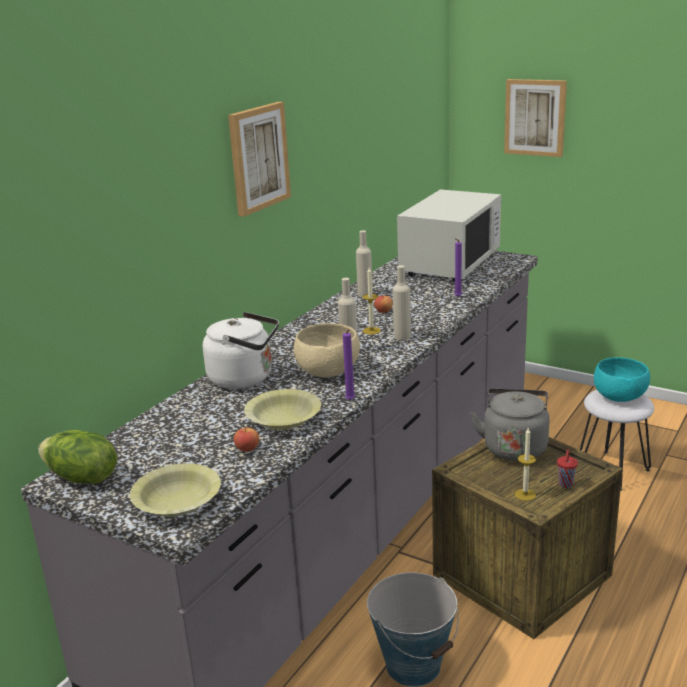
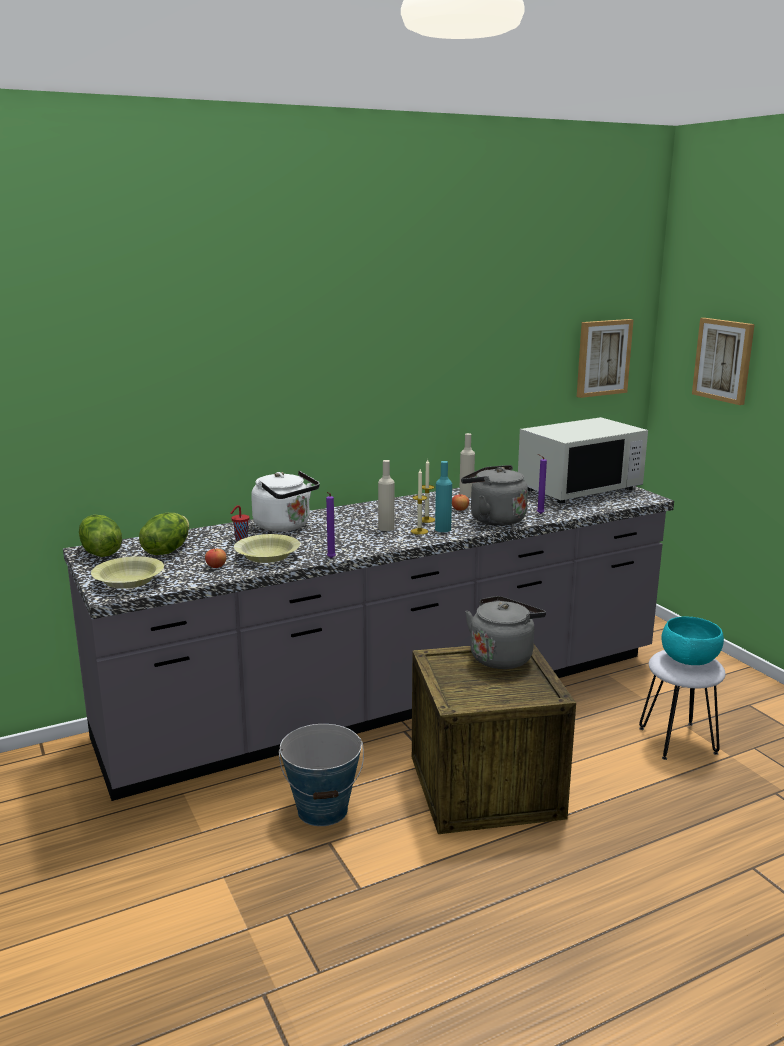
camera: 30 degrees right, 5 degrees down
(159, 448) = (166, 550): none -> lettuce
(258, 158) = (358, 347): picture -> picture (603, 357)
(327, 371) = (348, 536): beige bowl -> none
(402, 336) = (443, 529): beige bottle -> turquoise bottle
(428, 313) = (493, 519): none -> grey kettle
(525, 494) = (462, 692): candle -> candle (419, 531)
(565, 484) = (505, 696): red cup -> red cup (240, 539)

